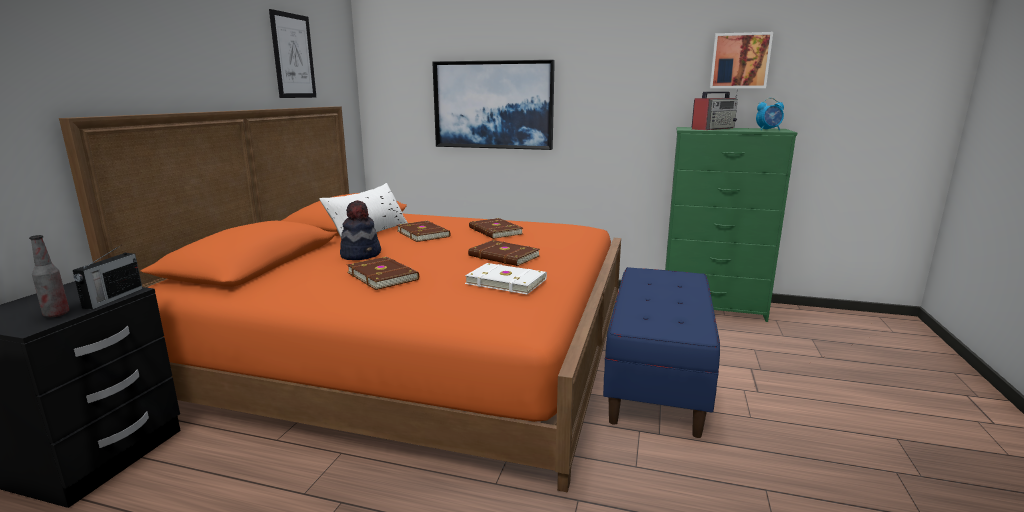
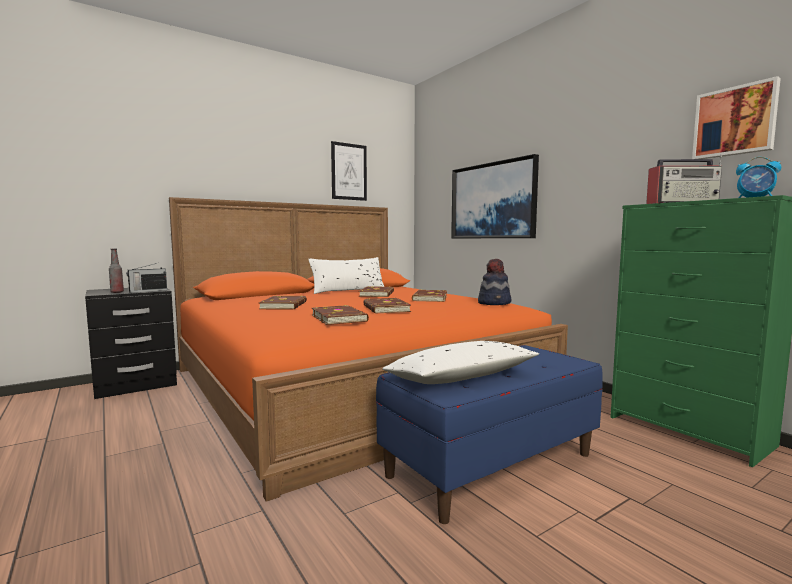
camera: 40 degrees right, 10 degrees down
(361, 255) = (308, 297): hat -> hat (494, 303)
(506, 281) = (339, 318): white book -> brown book
(667, 315) = (461, 378): none -> white pillow

